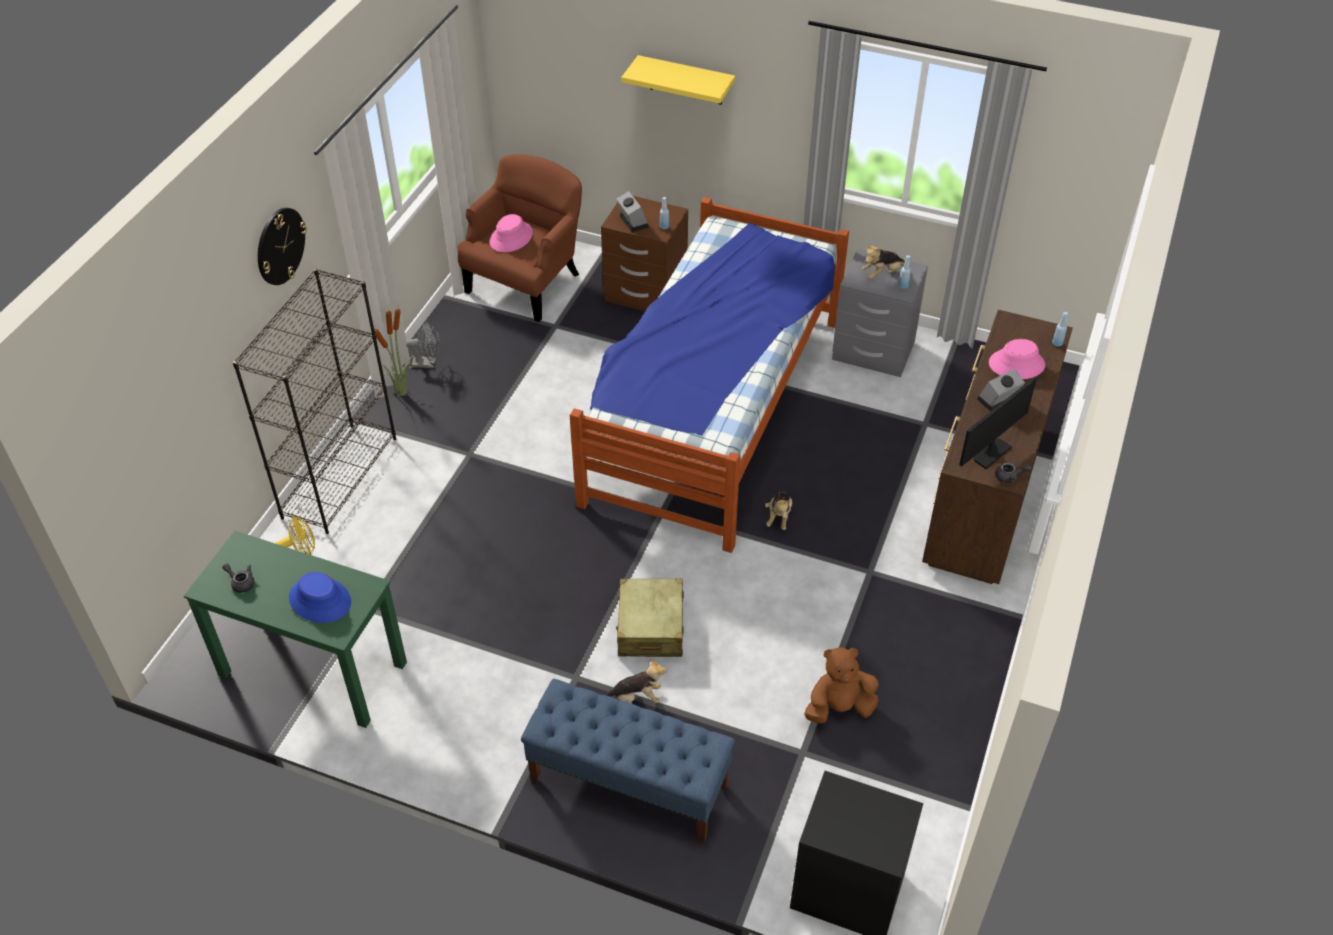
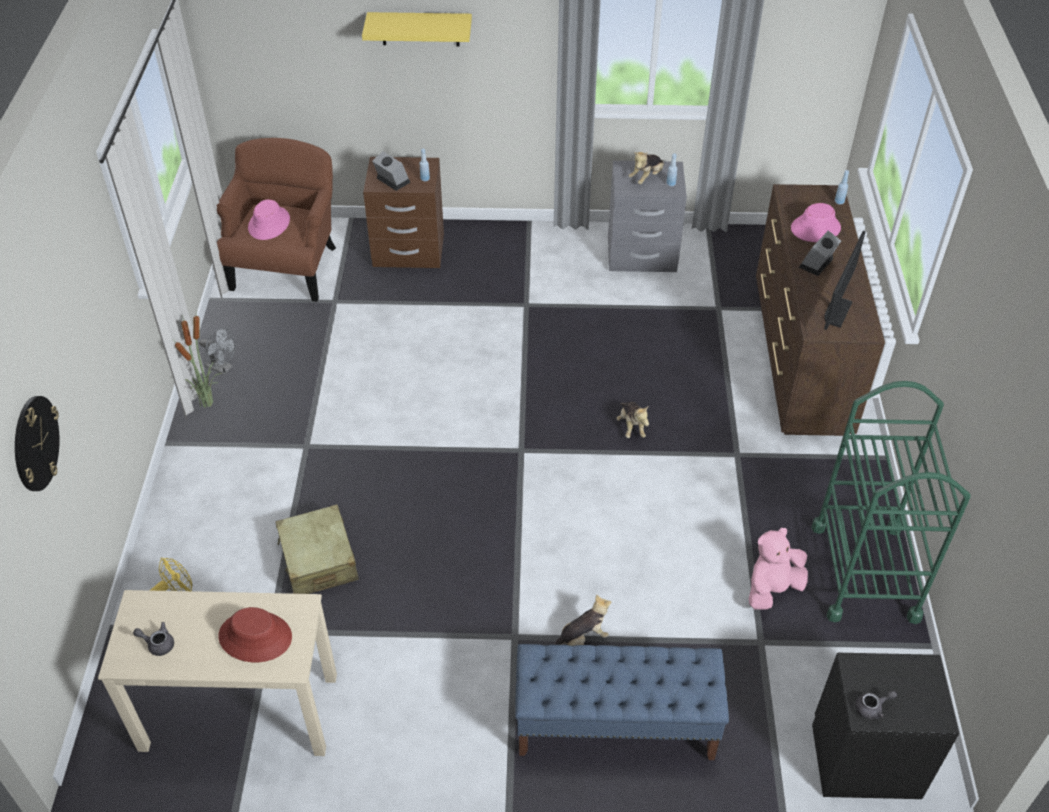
camera: 20 degrees left, 0 degrees up
(280, 246) = (83, 271): wall clock -> wall clock (35, 443)
(312, 668) = (239, 712): green desk -> beige desk
(320, 600) = (255, 636): blue hat -> red hat
(340, 477) = (180, 504): black bookcase -> none
(428, 363) = (222, 368): grey fan -> grey fan turned 45 degrees clockwise
(650, 627) = (563, 565): beige suitcase -> beige suitcase (318, 560)
(713, 408) = (522, 342): bed -> none
(839, 707) = (772, 589): brown plush toy -> pink plush toy
(940, 719) = (864, 572): none -> green cart
(1010, 477) = (864, 329): grey teapot -> grey teapot (872, 708)

